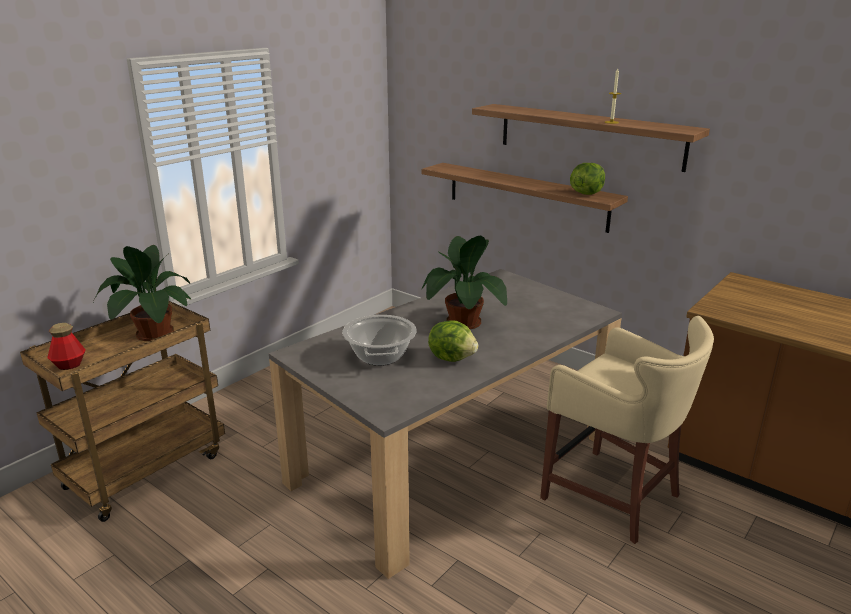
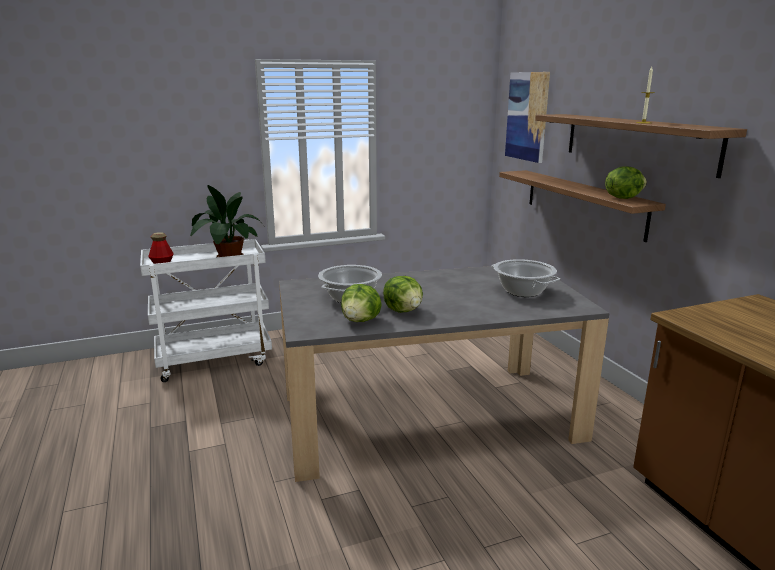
camera: 30 degrees right, 5 degrees down
(146, 469) = (215, 360): brown cart -> white cart
(427, 382) = (361, 321): none -> lettuce
(438, 103) = (527, 116): none -> picture
(463, 323) = (446, 291): potted plant -> none
(530, 306) = (523, 291): none -> cooking pot
(615, 497) = (548, 494): beige stool -> none

